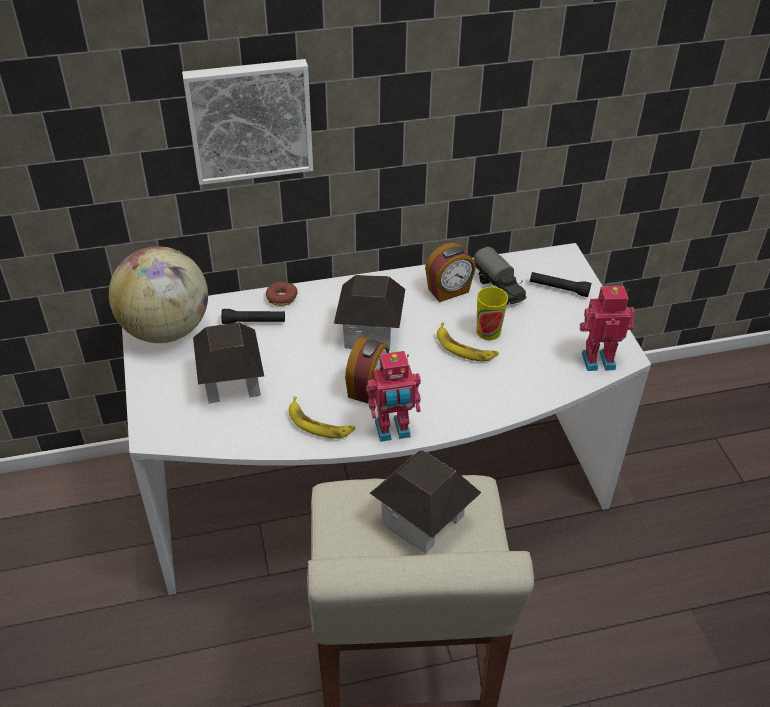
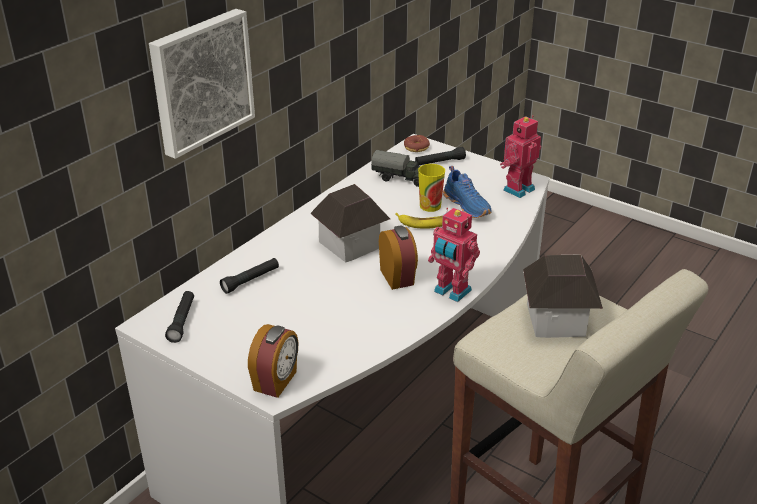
camera: 40 degrees left, 10 degrees down
(166, 330) = (182, 321): globe -> black flashlight
(231, 383) = (291, 326): toy house -> none
(281, 298) = (250, 255): donut -> donut (416, 148)
(319, 423) = (395, 315): banana -> none
(393, 431) = (451, 292): toy robot -> toy robot turned 90 degrees clockwise
(449, 291) = (370, 195): alarm clock -> alarm clock (276, 381)
(524, 351) = (468, 206): none -> blue shoe

